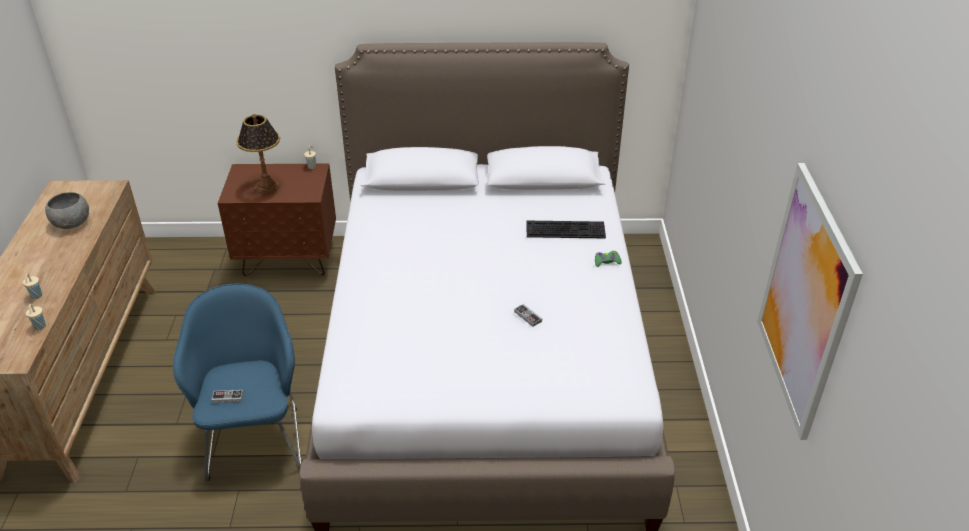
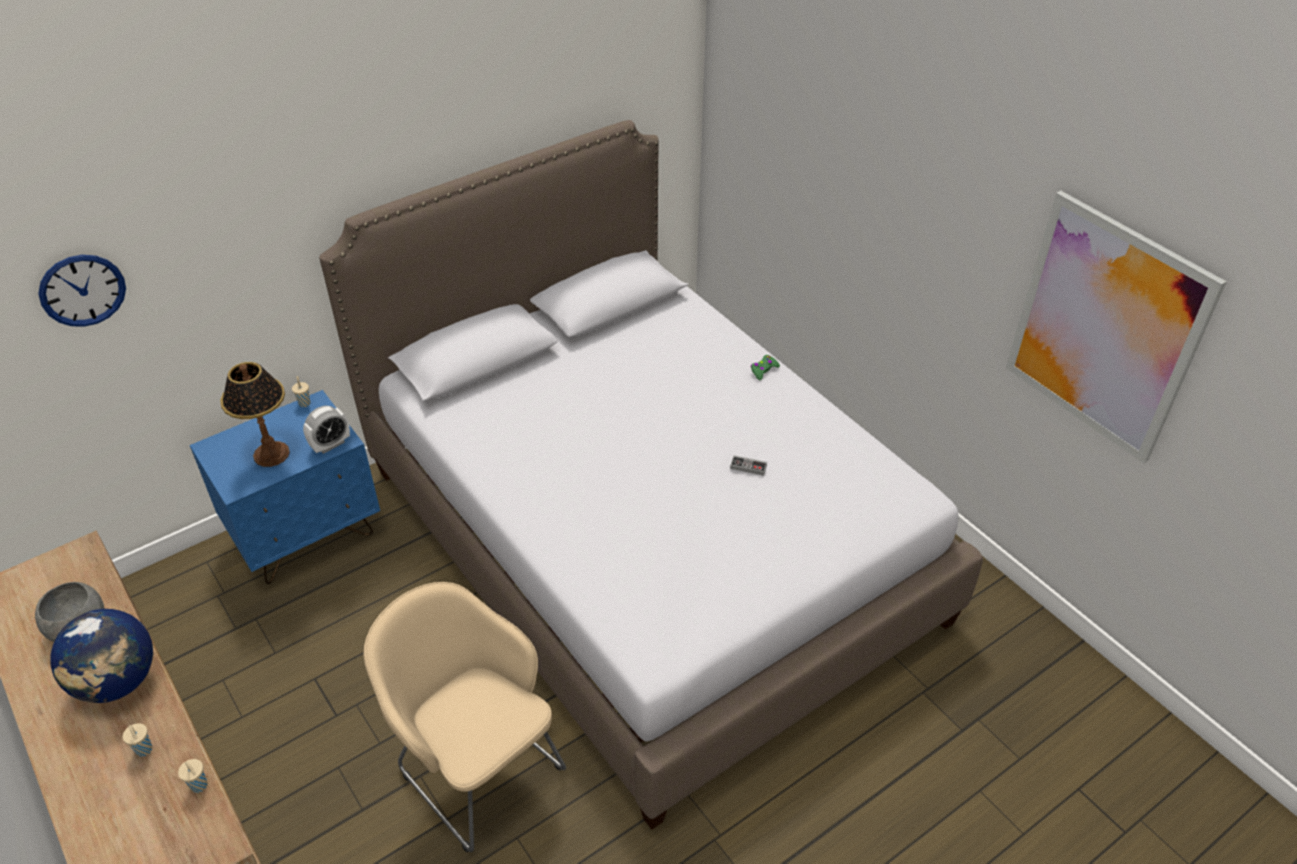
camera: 35 degrees left, 5 degrees up
(60, 257) = (118, 682): none -> globe
(182, 33) = (82, 290): none -> wall clock
(228, 397) = (475, 735): game controller -> none
(255, 437) = (476, 767): blue armchair -> beige armchair
(288, 259) = (306, 536): brown nightstand -> blue nightstand
(302, 195) = (331, 444): none -> alarm clock
(566, 229) = (691, 352): keyboard -> none

